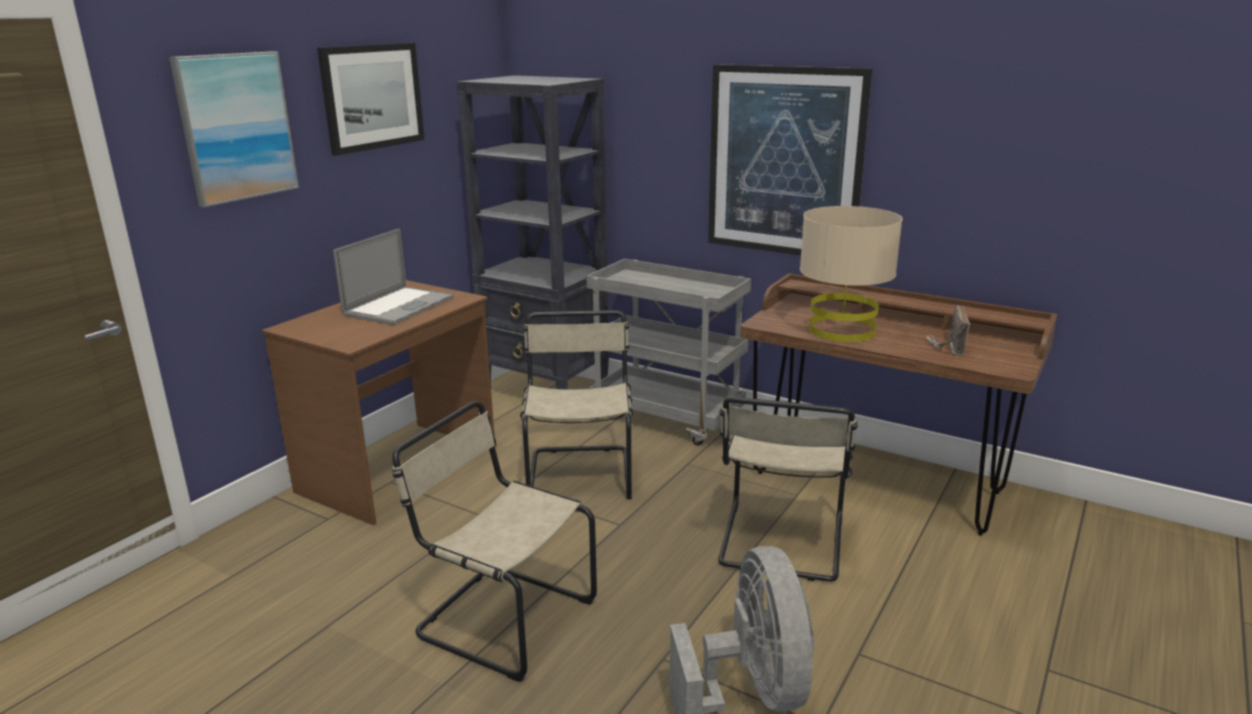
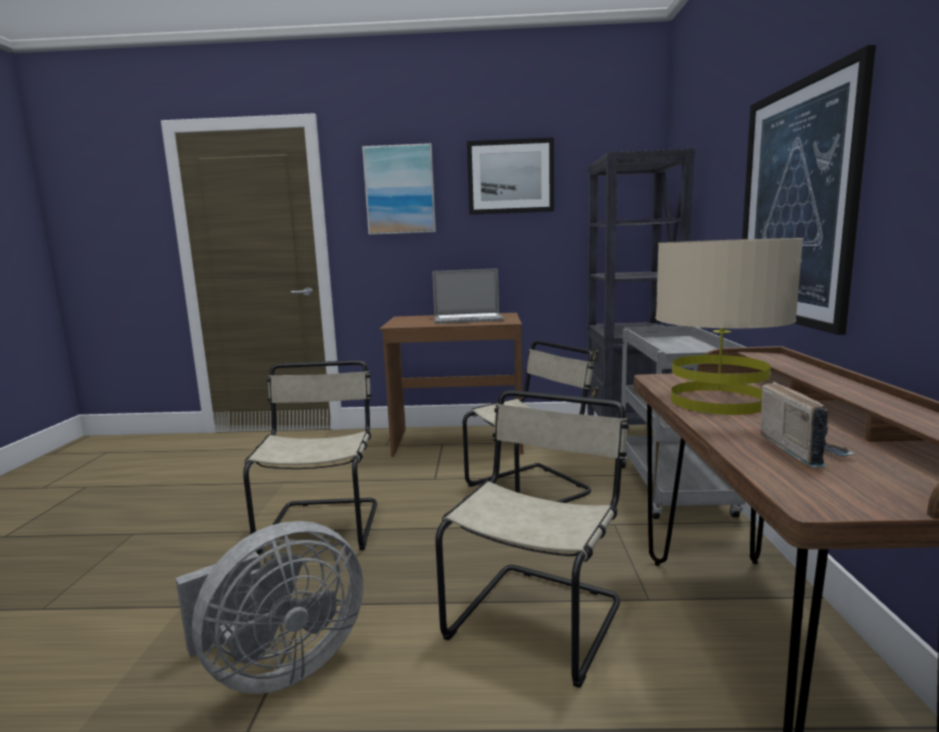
camera: 60 degrees right, 10 degrees down
(781, 544) = (538, 616): beige chair -> beige chair turned 135 degrees clockwise
(947, 346) = (801, 450): radio -> radio turned 105 degrees clockwise

